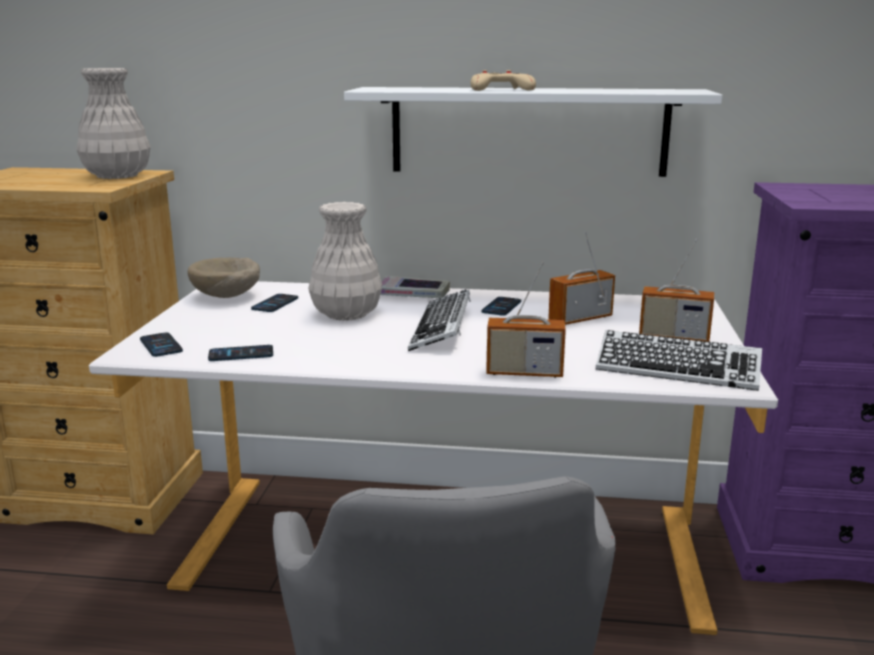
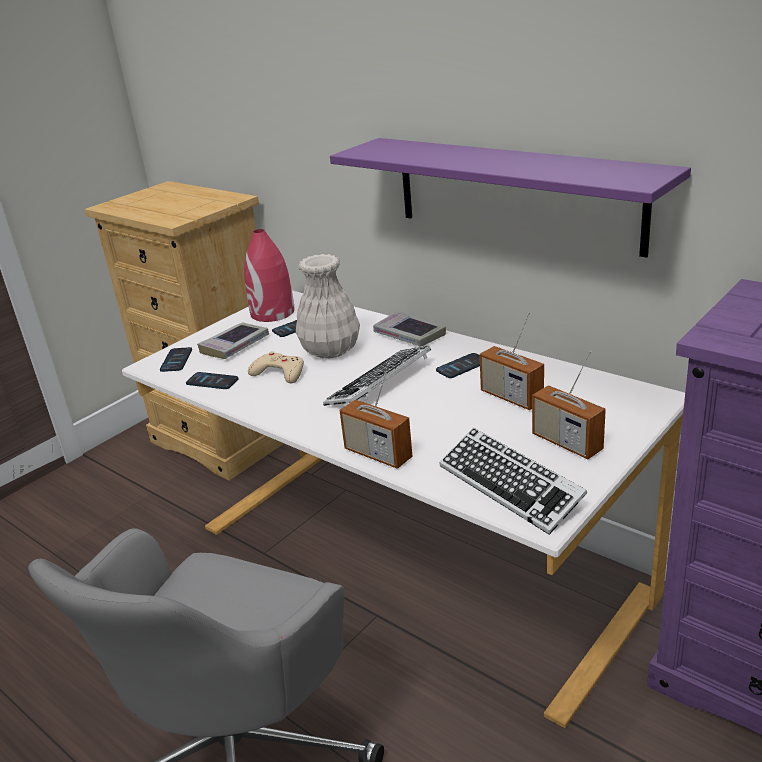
camera: 35 degrees right, 10 degrees up
(118, 176) = (209, 203): white vase -> none
(221, 325) = (235, 345): none -> book
(227, 297) = (272, 313): beige bowl -> red vase
(501, 89) = (464, 159): beige game controller -> beige game controller (279, 373)
(528, 131) = (515, 193): white shelf -> purple shelf
(580, 319) = (511, 397): radio -> radio turned 135 degrees counterclockwise

